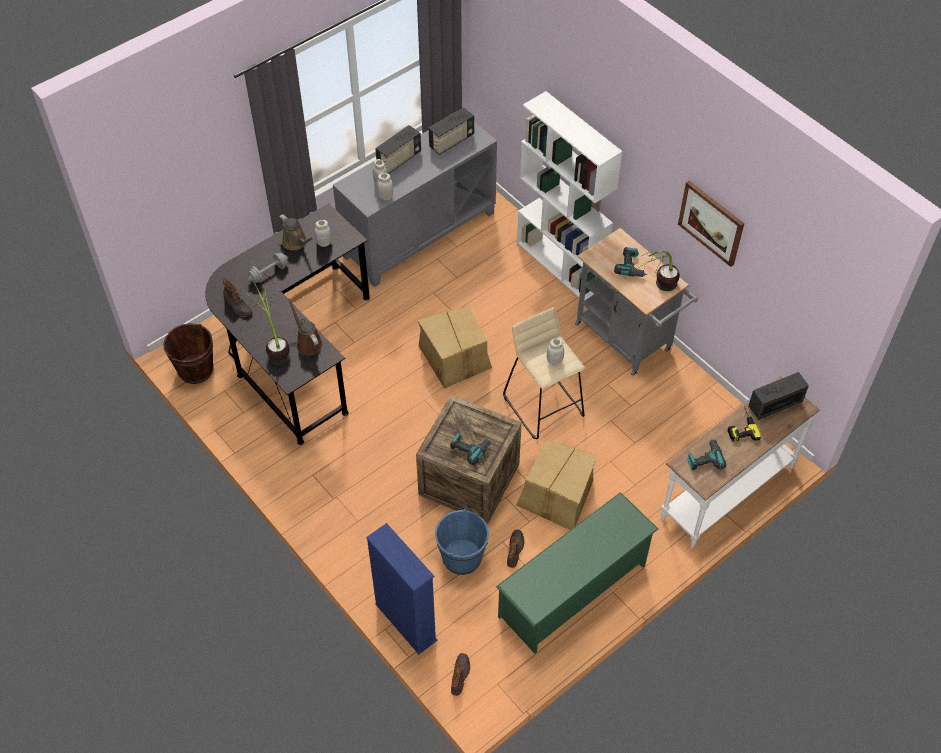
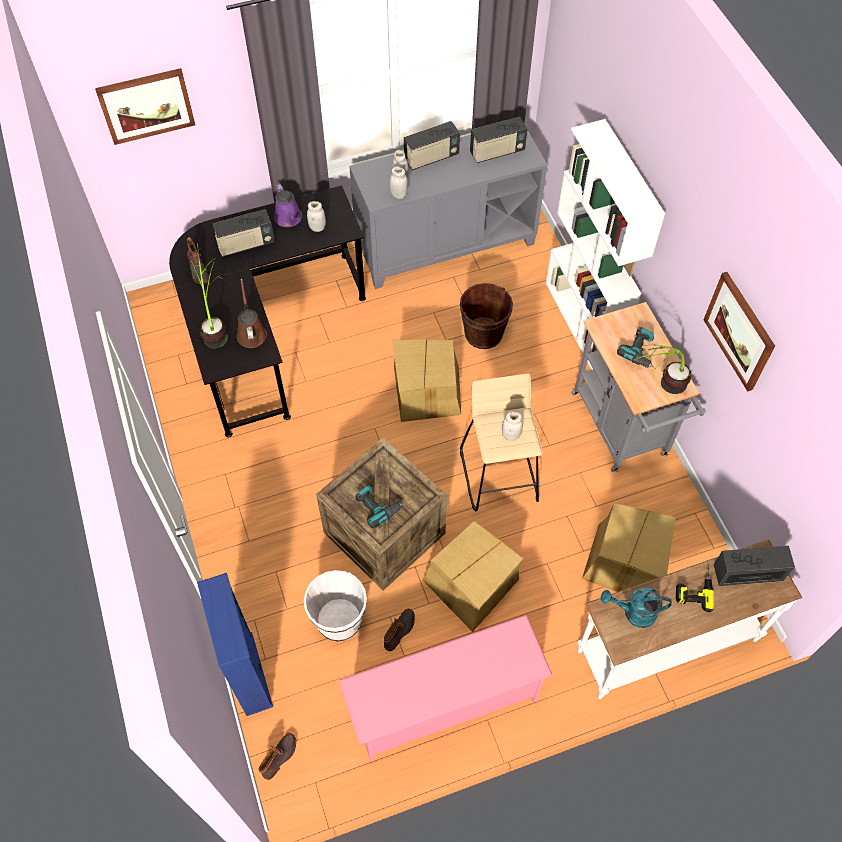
camera: 20 degrees right, 5 degrees up
(169, 174) = (146, 105): none -> picture
(196, 370) = (160, 324): brown bucket -> brown bucket (483, 334)
(269, 273) = (246, 244): grey dumbbell -> radio
(296, 242) = (289, 219): brown watering can -> purple watering can
(462, 557) = (339, 620): blue bucket -> white bucket
(573, 591) = (443, 702): green shoe rack -> pink shoe rack
(671, 441) = (625, 562): none -> cardboard box
(704, 458) = (634, 613): power drill -> turquoise watering can

